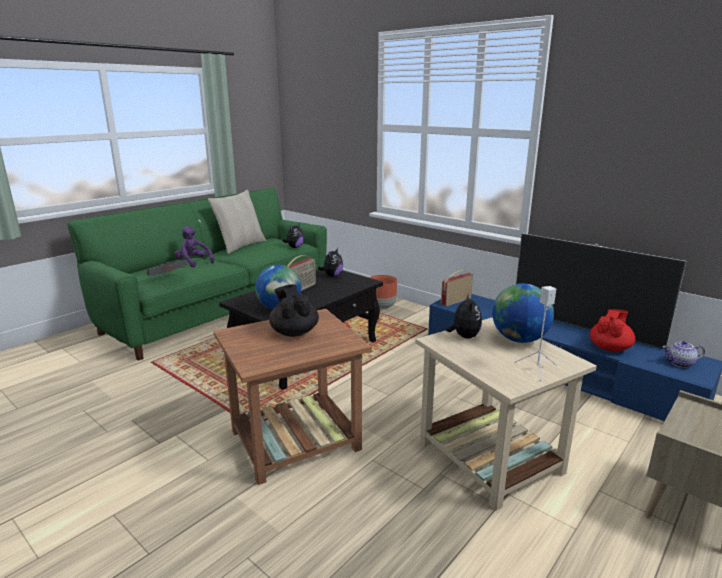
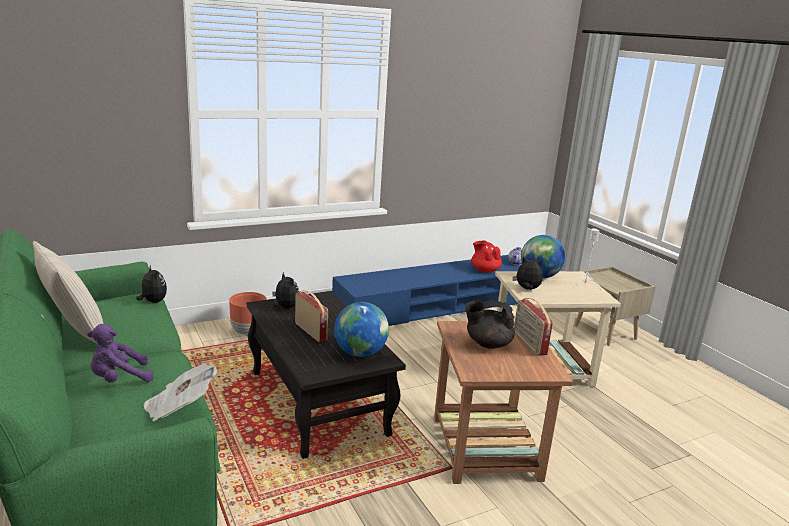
camera: 70 degrees left, 0 degrees up
(455, 301) = (357, 285): radio -> radio (528, 343)
(583, 327) = (448, 265): television -> none

